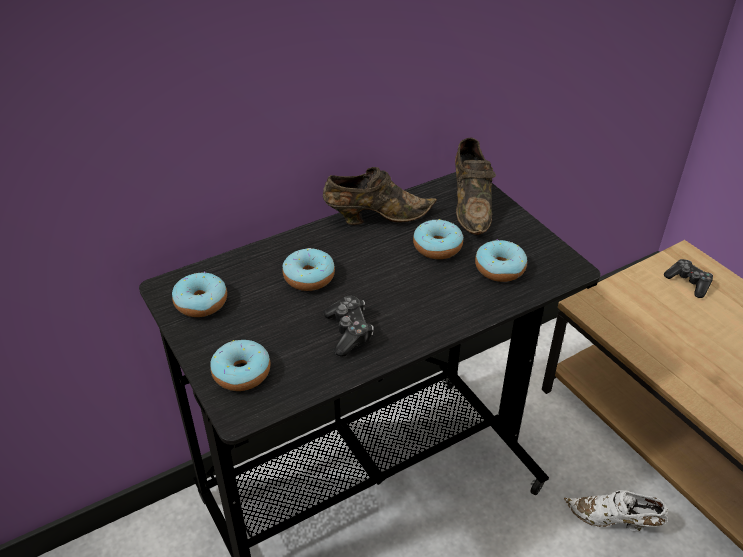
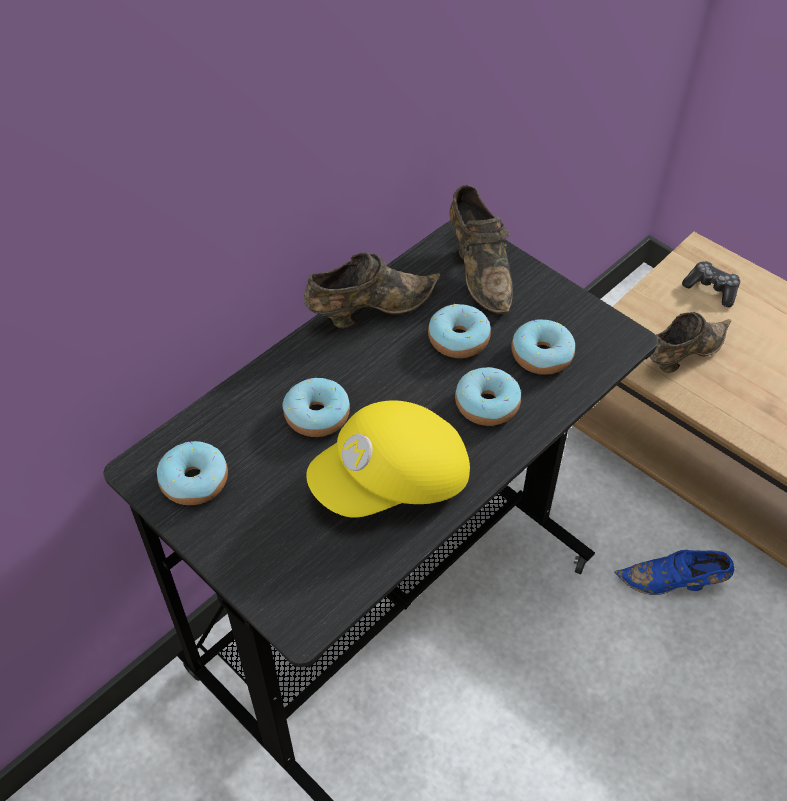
camera: 15 degrees left, 10 degrees up
(241, 373) = (283, 568): donut -> donut (486, 404)
(349, 332) = (393, 482): game controller -> yellow cap
(614, 521) = (673, 583): white shoe -> blue shoe
(650, 326) = (682, 355): none -> brown shoe

